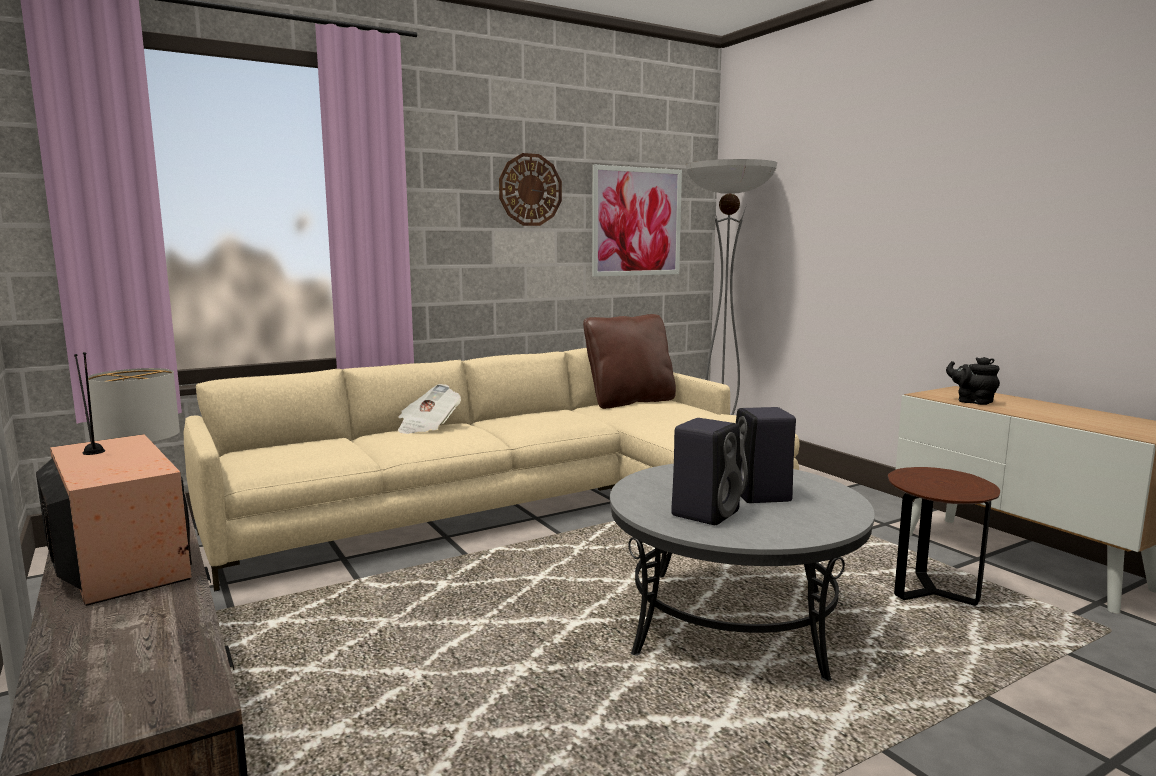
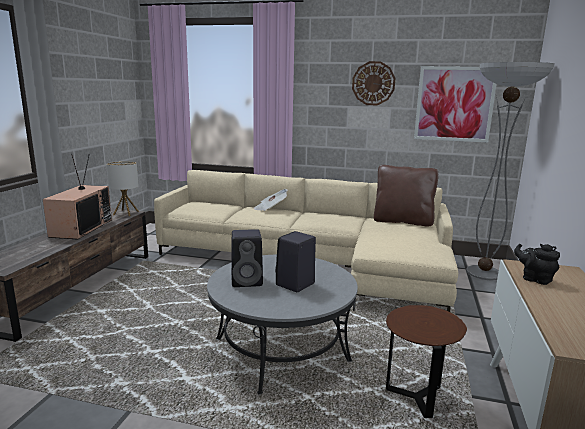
camera: 45 degrees right, 5 degrees up
(972, 401) = (534, 279): black teapot -> black teapot turned 45 degrees counterclockwise

